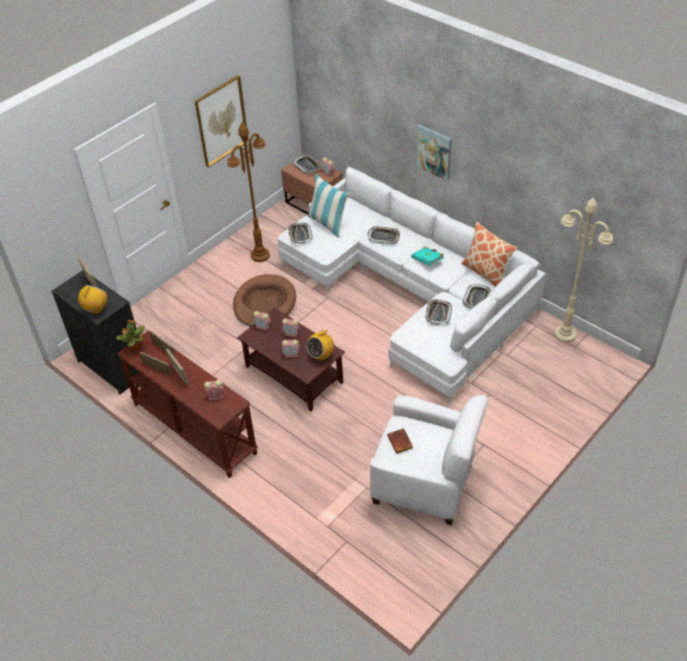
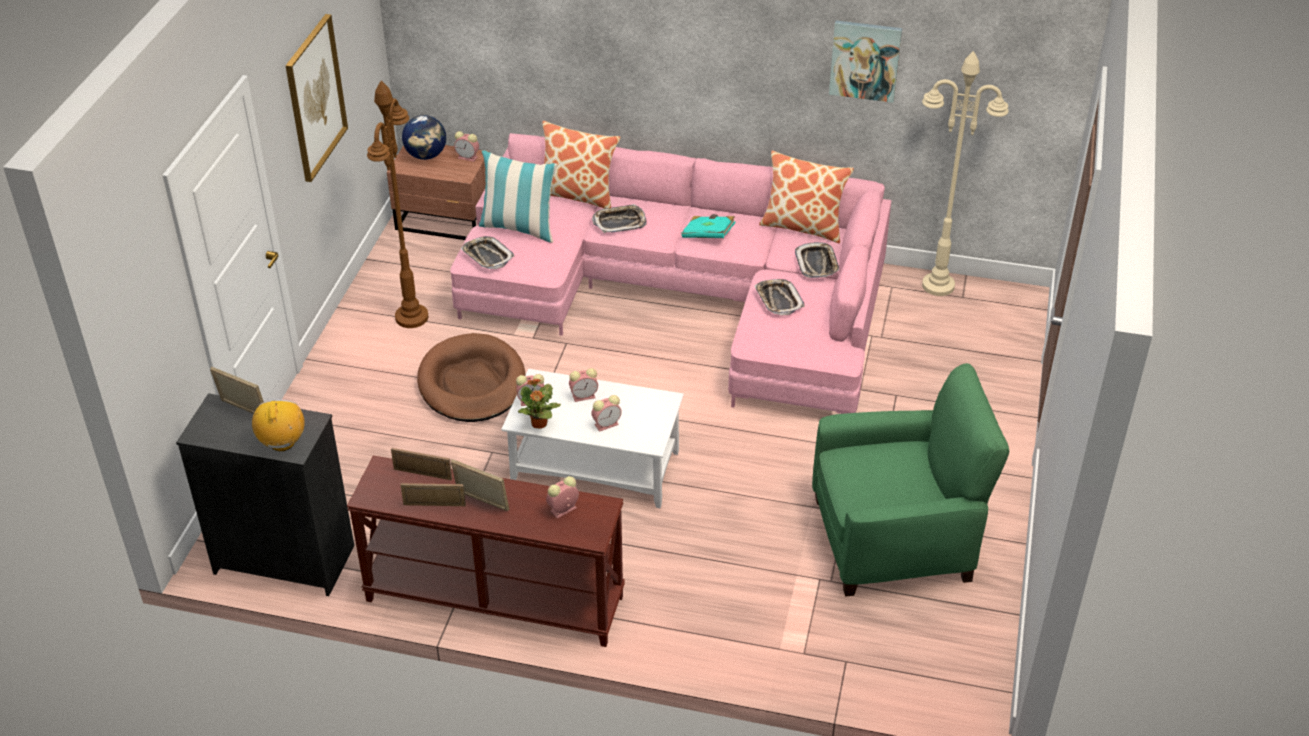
camera: 30 degrees left, 5 degrees down
(135, 347) = (371, 486): potted plant -> potted plant (539, 424)
(294, 375) = (597, 466): brown coffee table -> white coffee table
(307, 166) = (426, 155): tray -> globe
(321, 355) = (652, 410): radio -> none
(373, 213) = (578, 195): none -> pillow
(401, 443) = (865, 482): brown book -> none
(411, 293) = (687, 298): white sofa -> pink sofa
(425, 481) = (894, 539): white armchair -> green armchair
(434, 152) = (672, 63): picture -> picture (865, 60)

